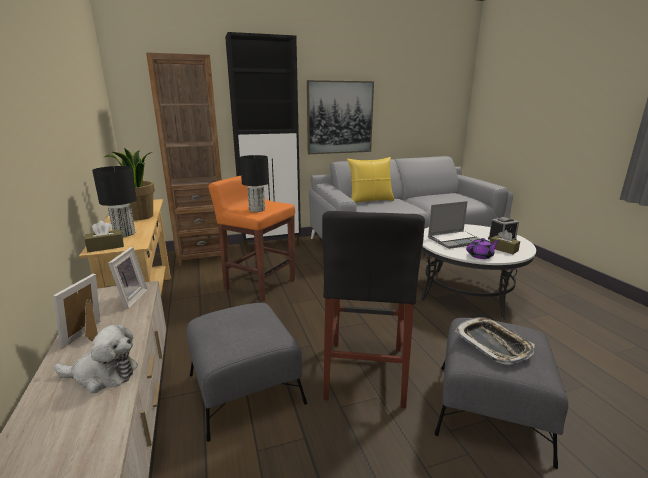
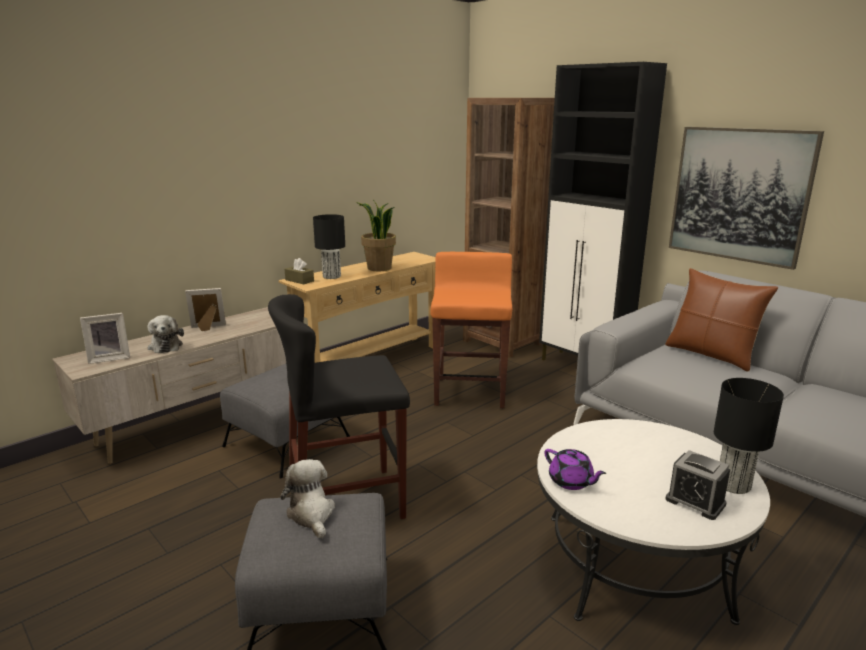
camera: 65 degrees right, 0 degrees up
(129, 299) = (262, 322): picture frame -> picture frame (109, 358)
(257, 210) = (460, 296): black table lamp -> black table lamp (734, 485)
(370, 200) = (711, 355): yellow pillow -> brown pillow
(455, 240) = (622, 453): laptop -> none
(492, 344) = (311, 514): tray -> plush toy
(503, 249) = (635, 504): brown tissue box -> none

